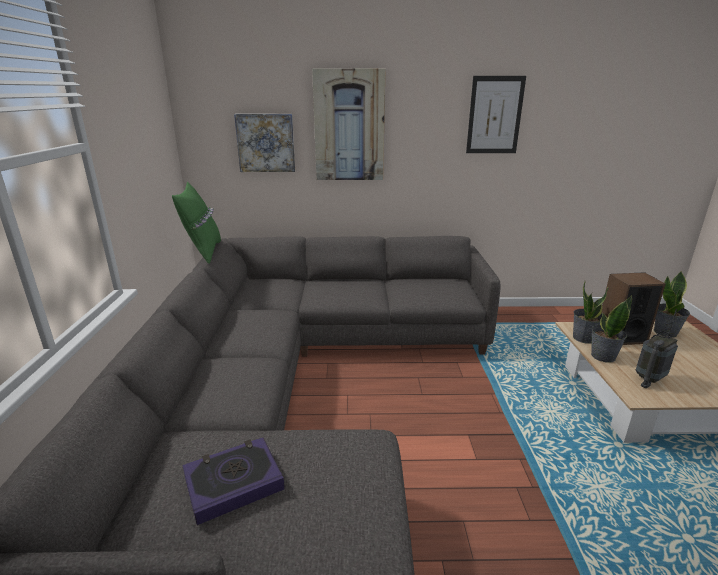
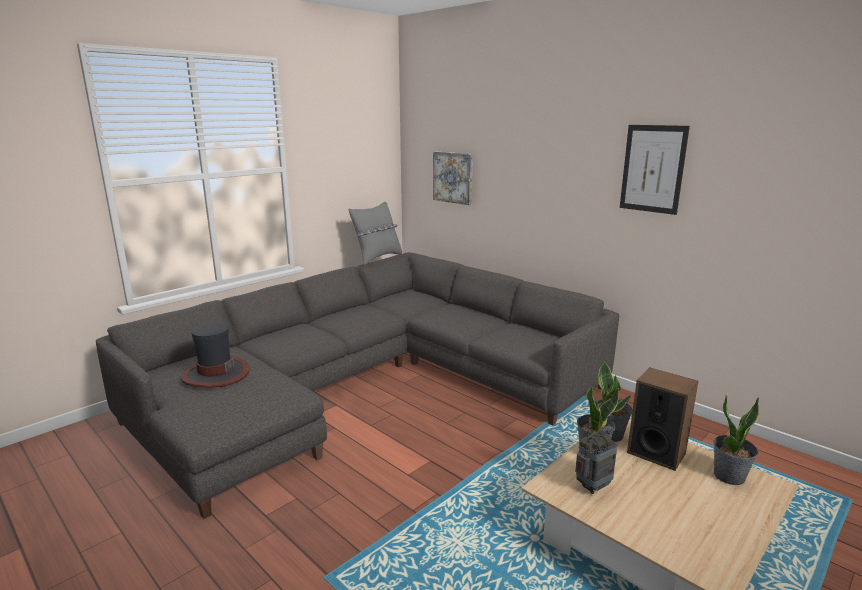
camera: 45 degrees right, 5 degrees down
(203, 252) = (377, 258): green pillow -> grey pillow
(233, 482) = (216, 374): book -> hat
(349, 126) = (514, 168): picture -> none
(649, 379) = (593, 486): radio -> radio turned 135 degrees clockwise

